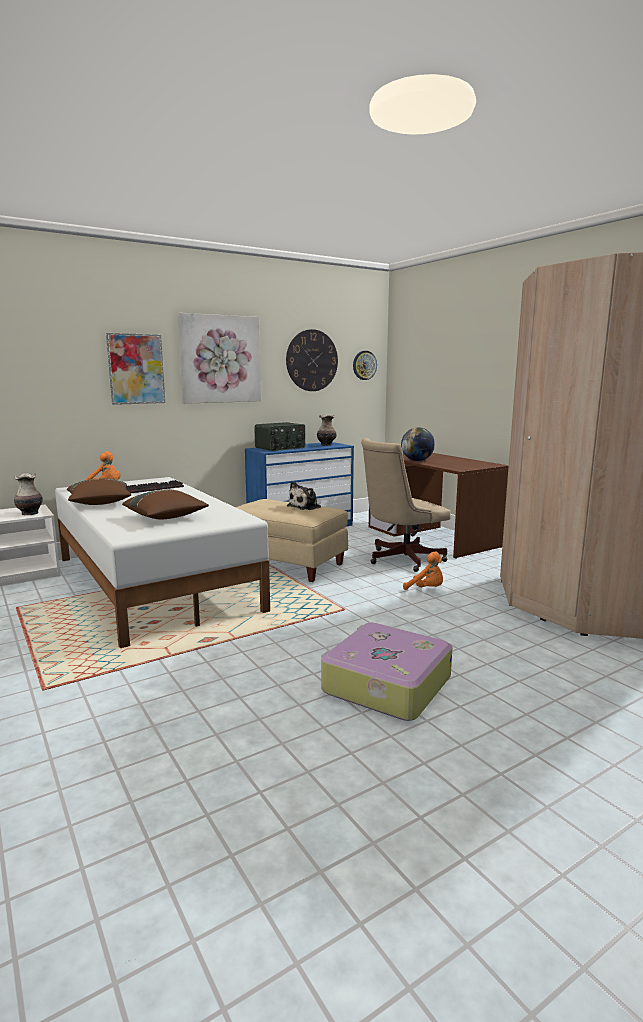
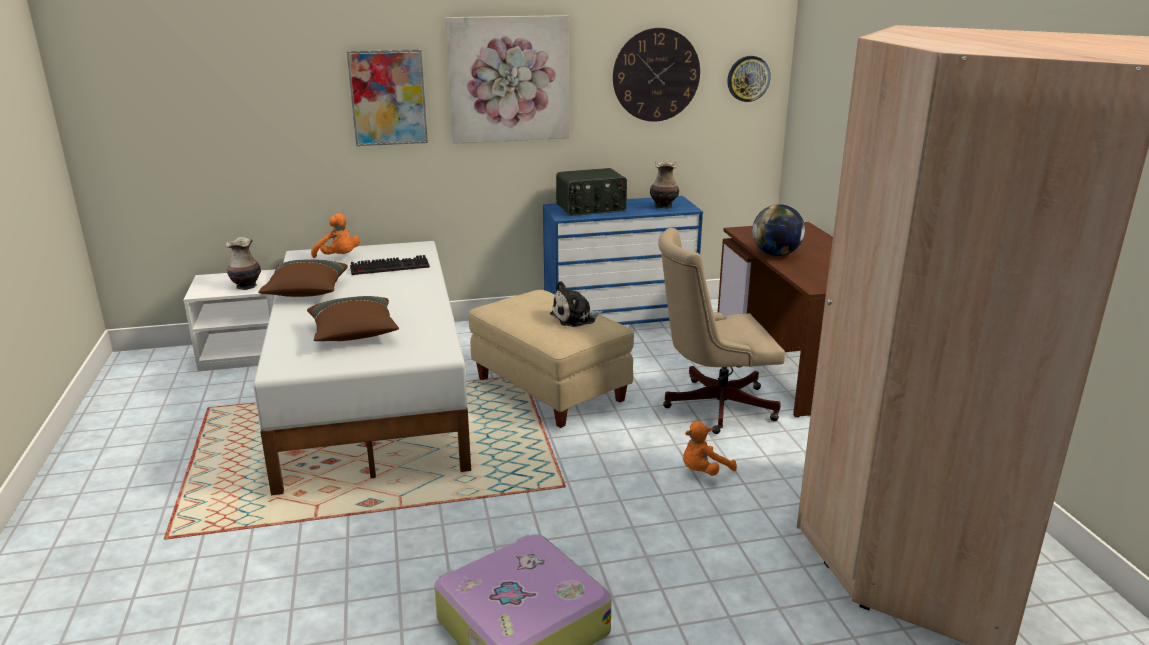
camera: 20 degrees right, 10 degrees up
(426, 589) = (703, 471): orange plush toy -> orange plush toy turned 90 degrees clockwise

